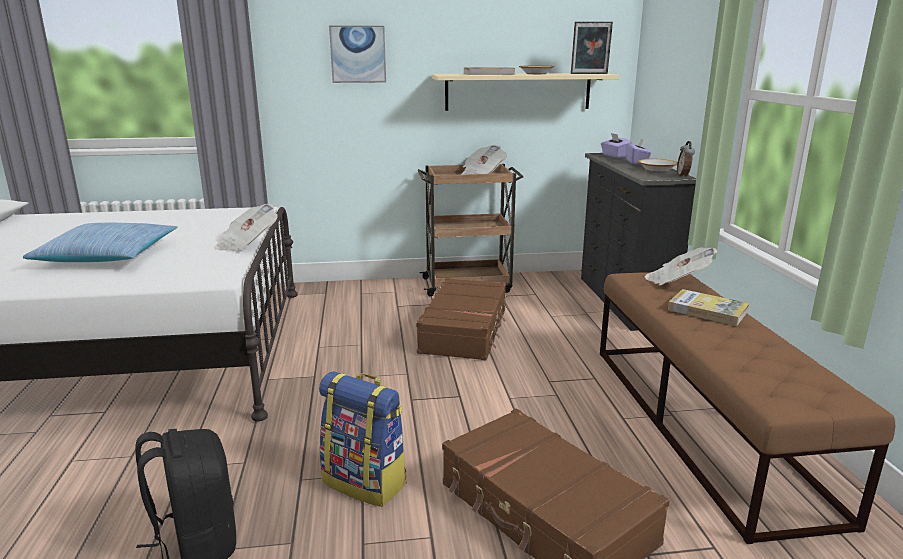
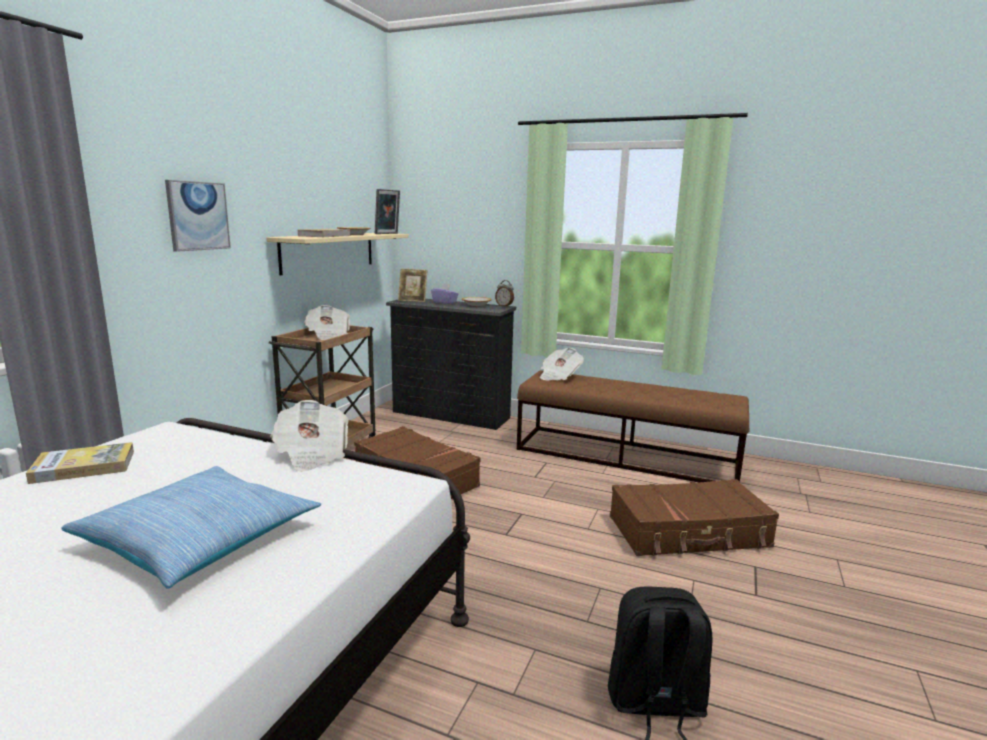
camera: 60 degrees left, 5 degrees down
(366, 482) = (612, 588): backpack -> none
(614, 155) = (412, 300): purple tissue box -> picture frame
(707, 310) = (609, 384): book -> book (84, 466)

